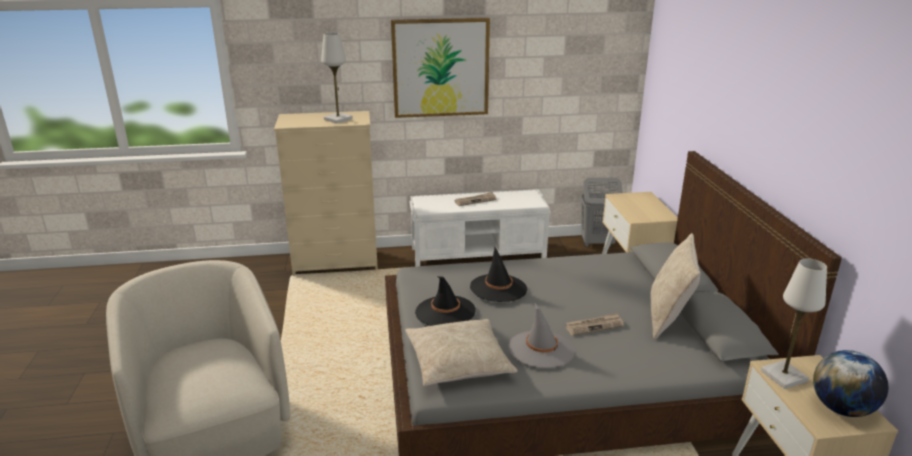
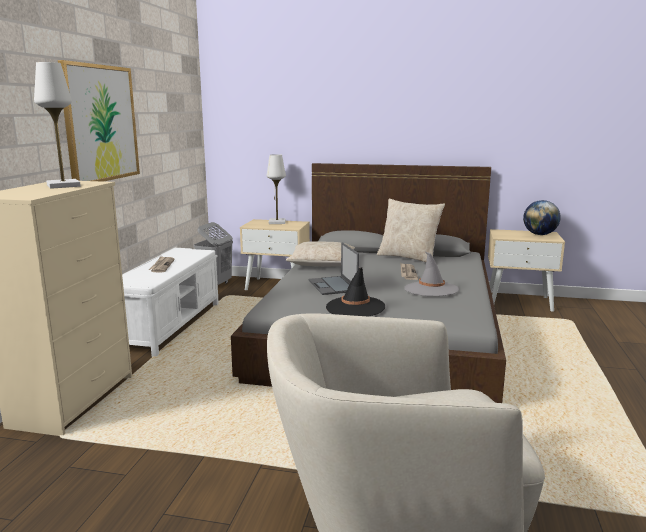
camera: 70 degrees left, 10 degrees down
(458, 361) = (436, 314): beige pillow -> beige pillow (321, 263)
(498, 288) = (333, 286): black hat -> laptop
(783, 376) = (509, 236): white table lamp -> white table lamp (277, 222)

